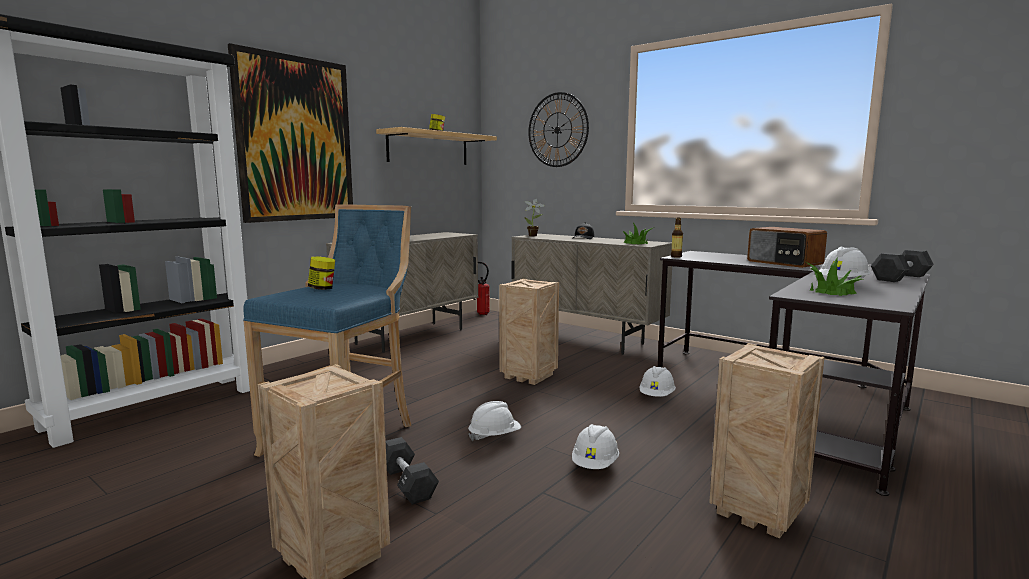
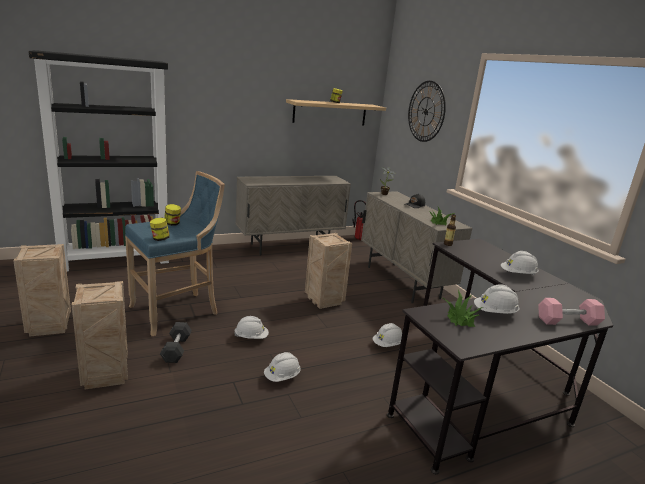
camera: 25 degrees right, 10 degrees up
(296, 139) = (223, 107): picture -> none
(338, 302) = (160, 239): none -> jar
(760, 512) = (334, 446): crate -> crate (50, 327)
(784, 263) = (518, 275): radio -> white hard hat
(900, 278) = (568, 321): black dumbbell -> pink dumbbell

